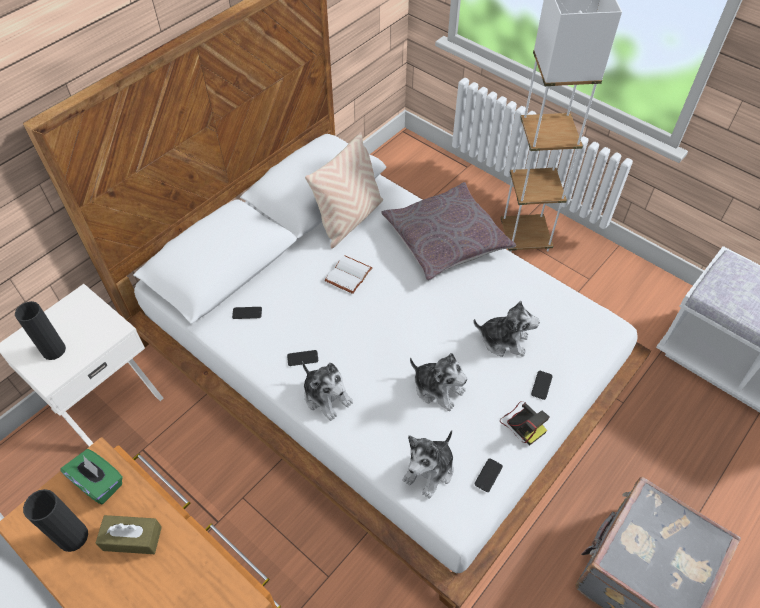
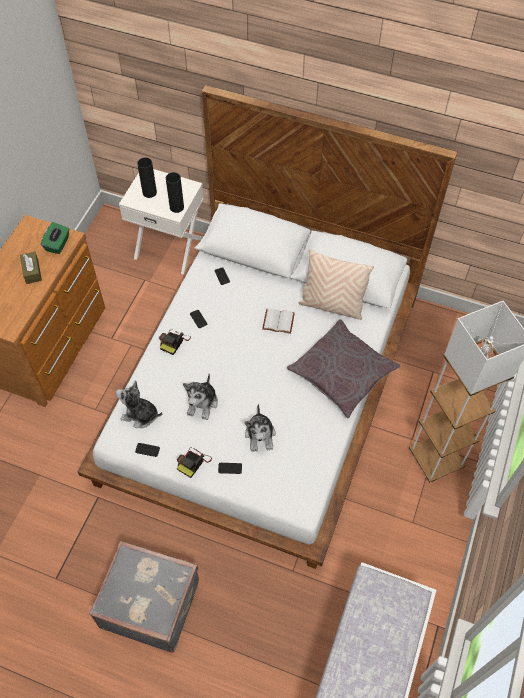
camera: 70 degrees right, 5 degrees up
(73, 537) = (27, 247): black vase -> black vase (176, 207)
(326, 396) = (174, 342): plush toy -> camera

